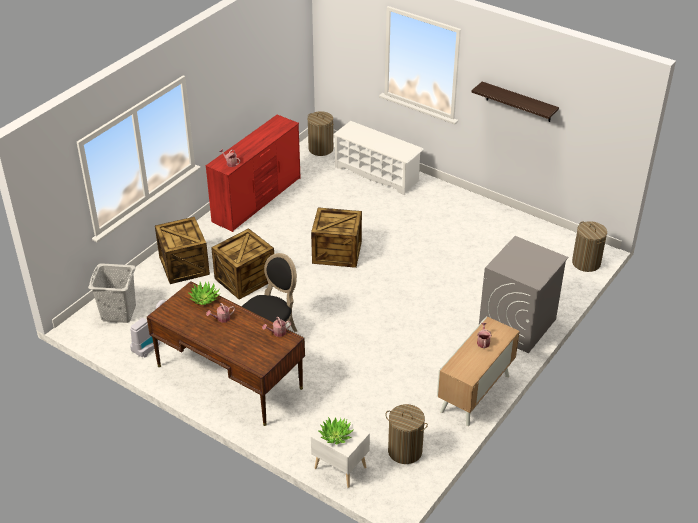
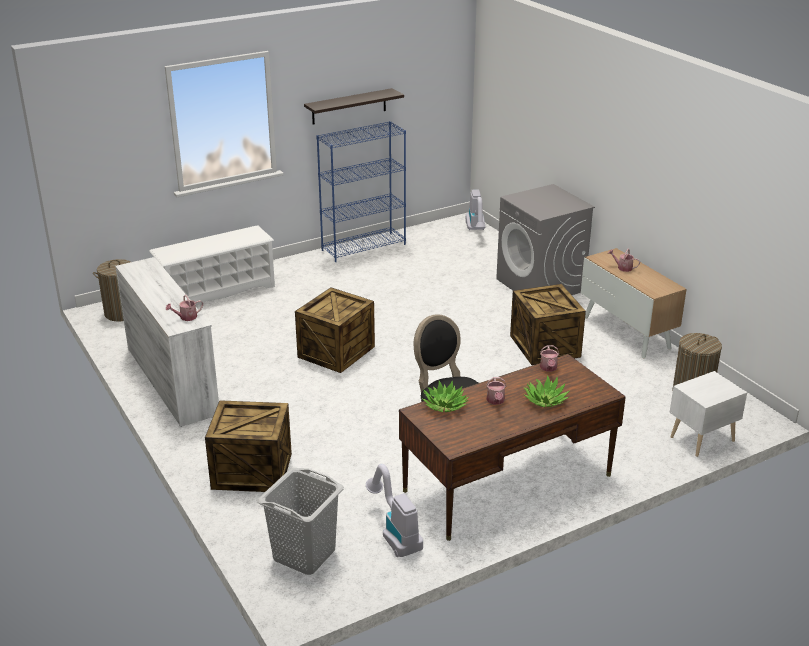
camera: 65 degrees left, 10 degrees down
(244, 278) = (325, 427): crate -> crate (544, 346)
(258, 200) = (172, 380): red dresser -> white dresser
(336, 435) = (710, 391): potted plant -> potted plant (545, 400)
(500, 214) = (364, 247): none -> blue bookcase
(586, 263) = (476, 230): laundry basket -> vacuum cleaner

